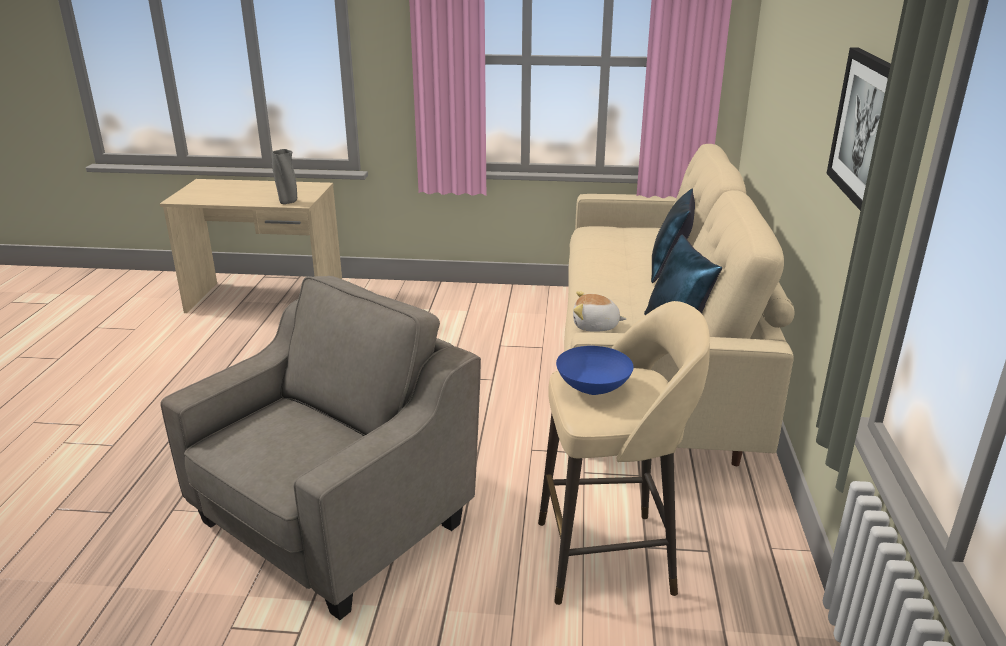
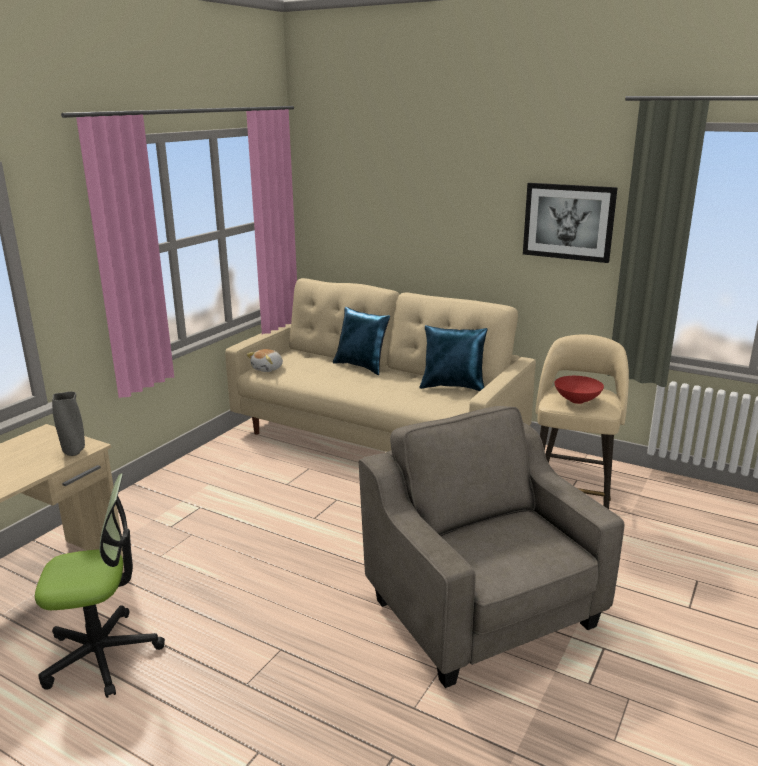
camera: 65 degrees left, 5 degrees down
(208, 349) = (102, 655): none -> office chair
(593, 389) = (577, 400): blue bowl -> red bowl
(595, 326) = (425, 405): plush toy -> plush toy (268, 369)

